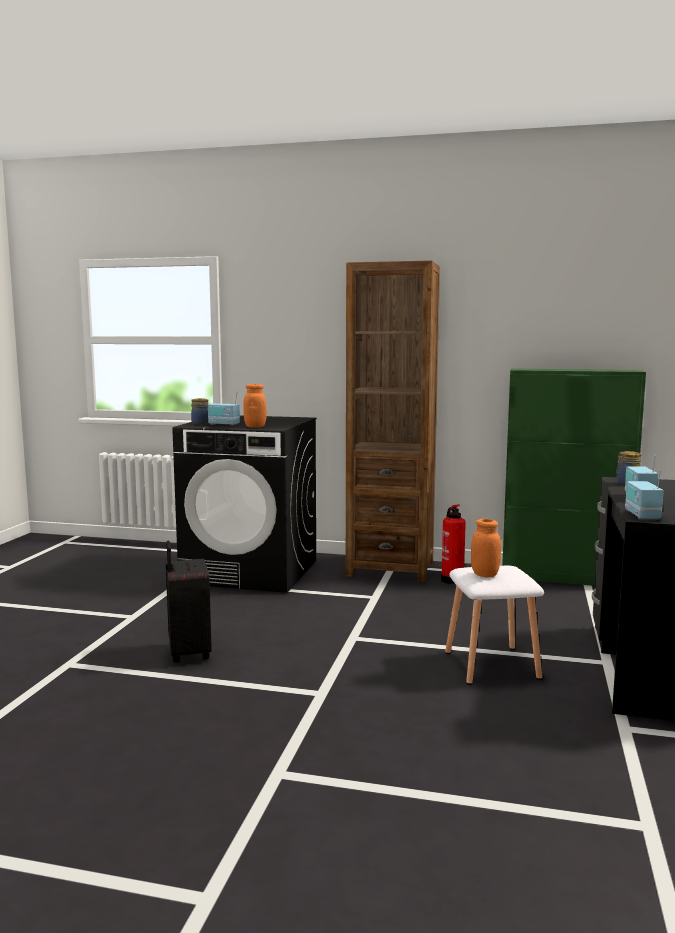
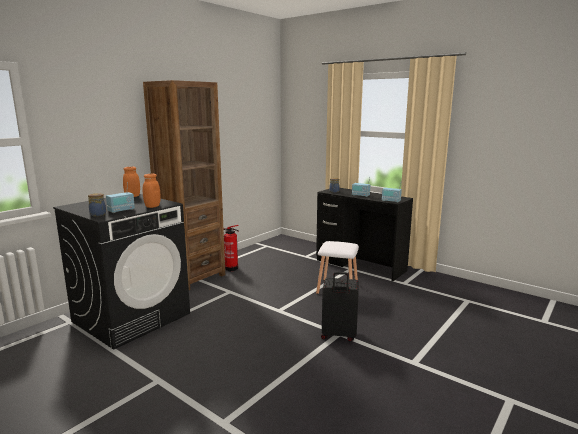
camera: 65 degrees left, 5 degrees up
(187, 653) = (251, 366): black suitcase -> black suitcase (338, 335)
(484, 574) = (340, 247): orange jar -> orange jar (132, 196)
(564, 577) = (258, 248): green cabinet -> none

